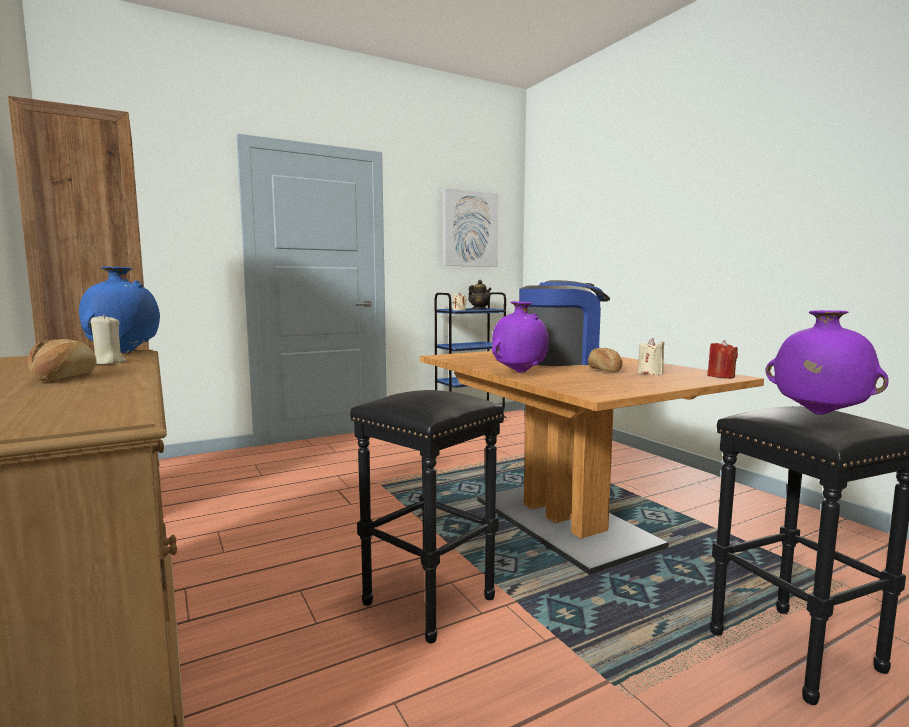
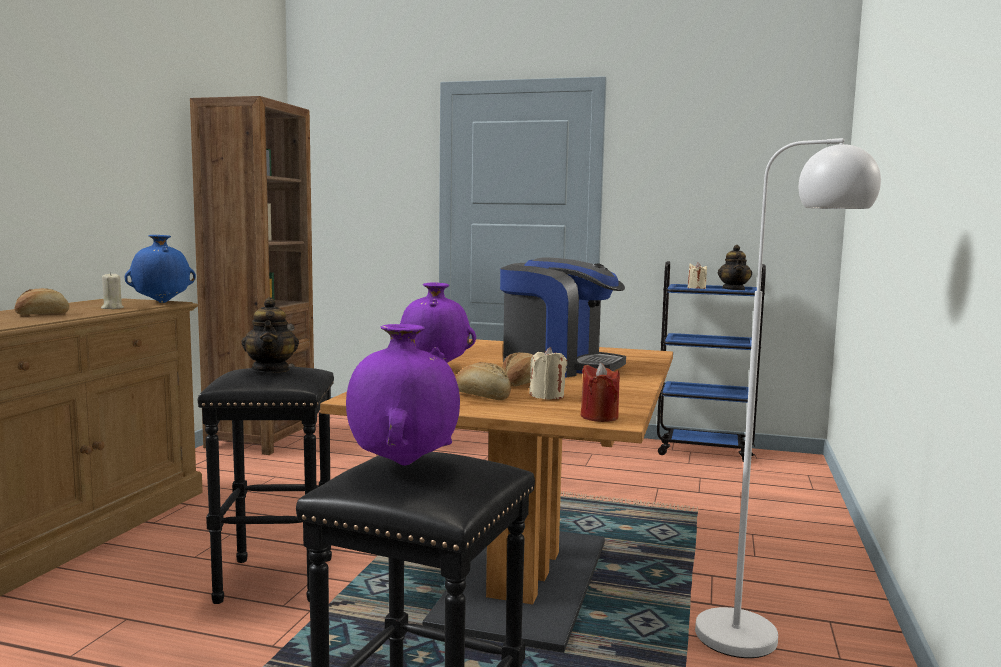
camera: 45 degrees right, 0 degrees up
(433, 393) = (271, 369): none -> teapot
(470, 229) = (740, 169): picture -> none
(631, 379) = (482, 396): none -> bread
(705, 504) = (760, 645): none -> white floor lamp

